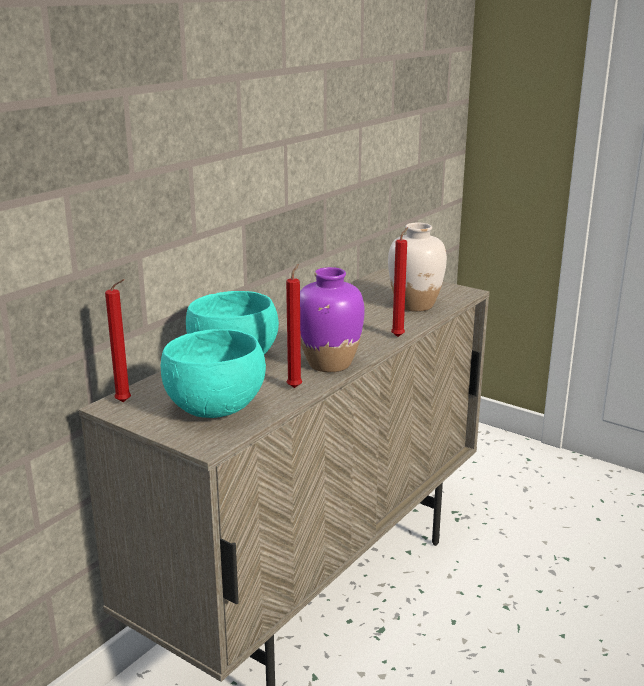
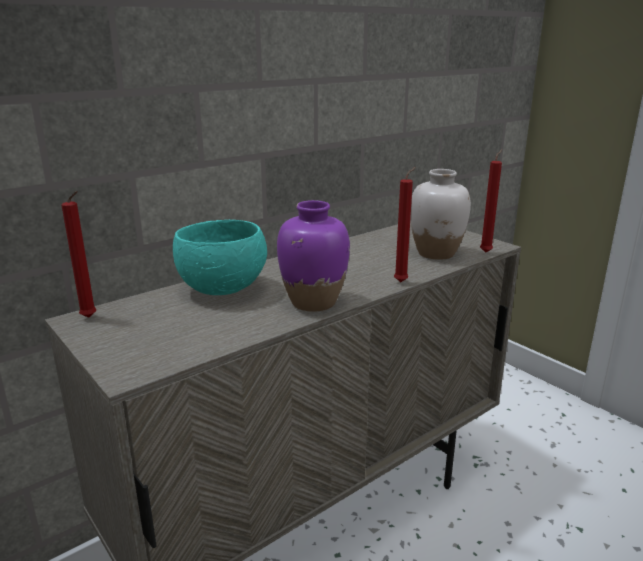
camera: 15 degrees right, 0 degrees up
(216, 408) = (167, 336): turquoise bowl -> none
(295, 387) = (262, 322): red candle -> red candle (486, 252)

